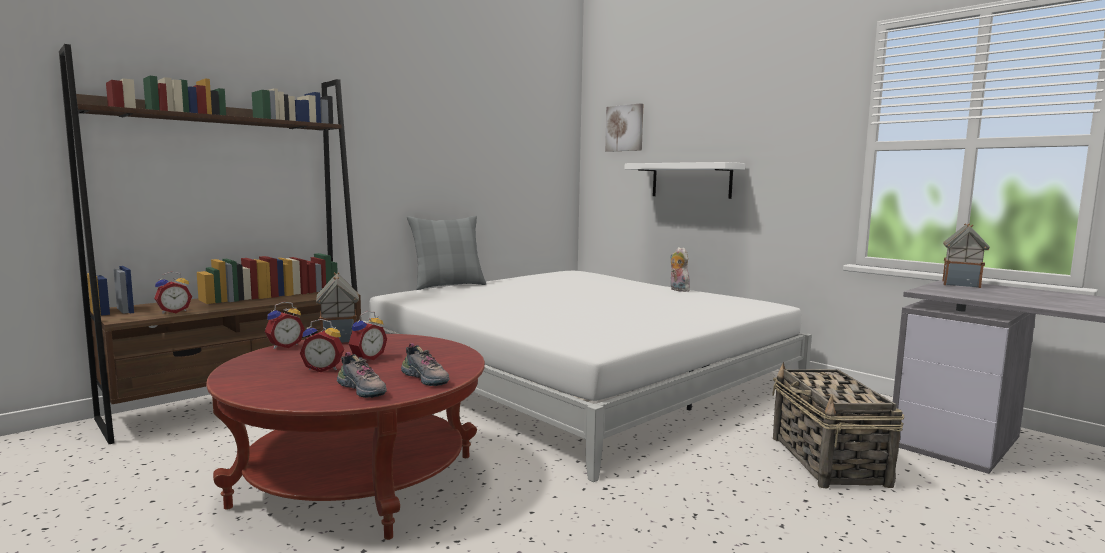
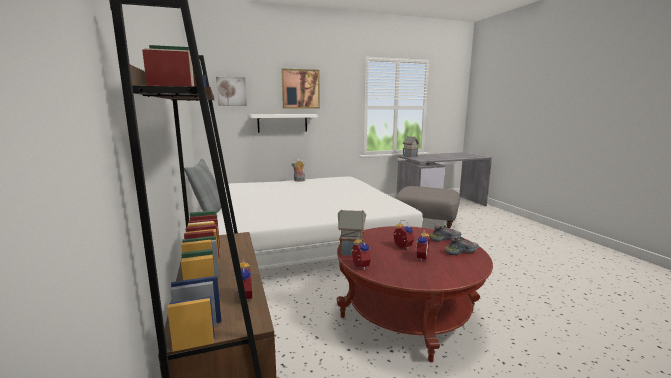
camera: 65 degrees left, 5 degrees up
(726, 114) = (300, 89): none -> picture
(828, 461) = (426, 224): basket -> grey ottoman

